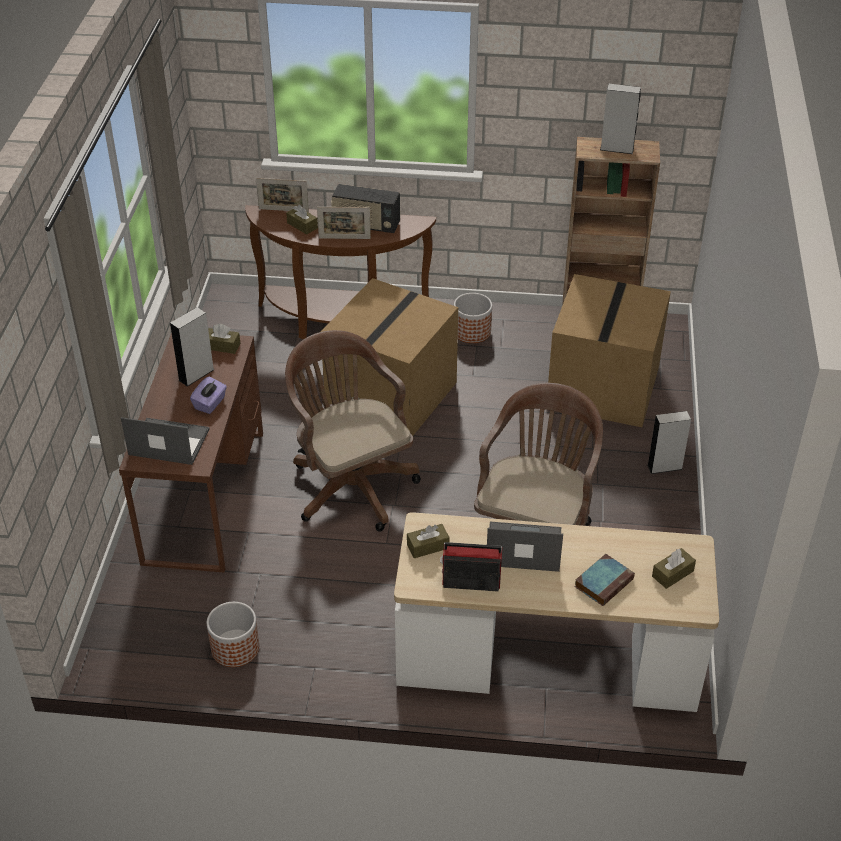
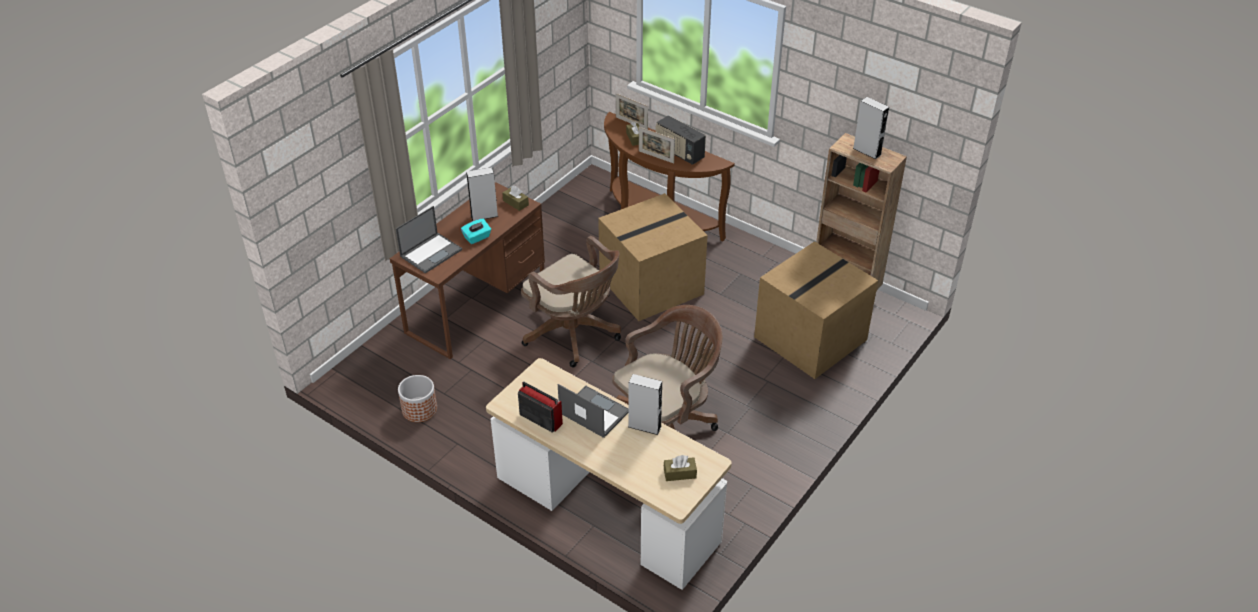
camera: 30 degrees right, 0 degrees up
(168, 442) = (431, 252): laptop -> laptop turned 90 degrees clockwise
(210, 403) = (477, 238): purple tissue box -> turquoise tissue box
(350, 483) = (574, 335): brown office chair -> brown office chair turned 135 degrees clockwise
(428, 546) = (533, 384): brown tissue box -> none
(472, 331) = (745, 262): planter -> none
(604, 582) = (627, 458): book -> none
(664, 467) = (807, 414): grey speaker -> grey speaker (644, 426)

